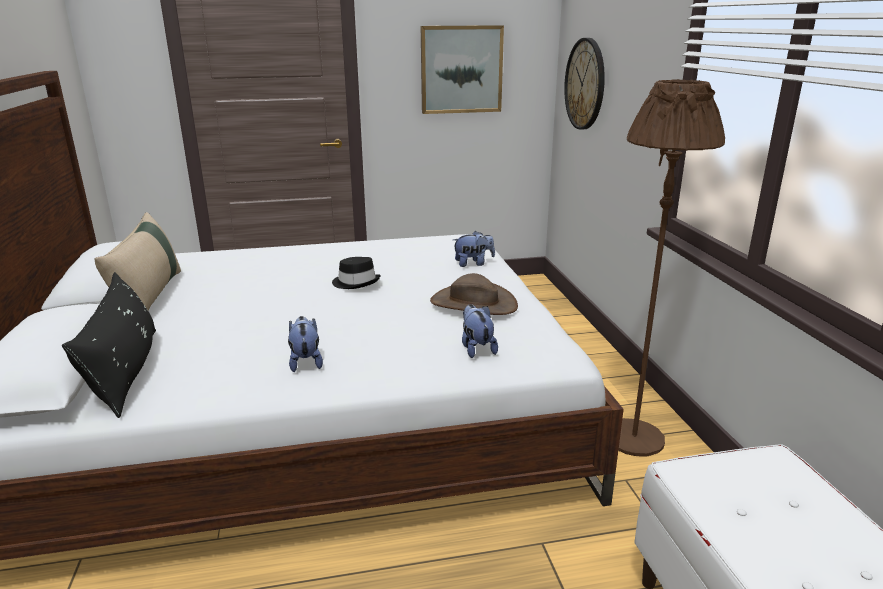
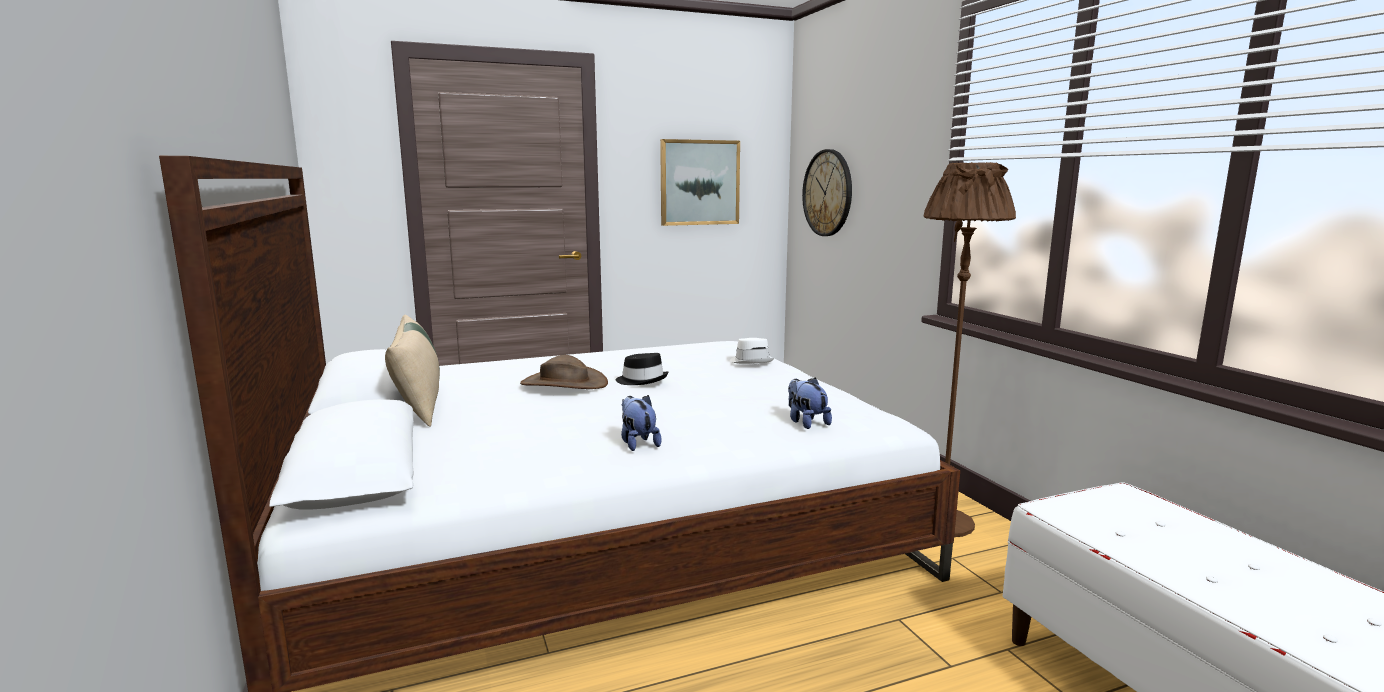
camera: 10 degrees left, 10 degrees down
(126, 371) = (443, 463): black pillow -> none
(473, 263) = (751, 361): plush toy -> white hat
(473, 303) = (776, 390): brown hat -> brown hat (564, 384)

